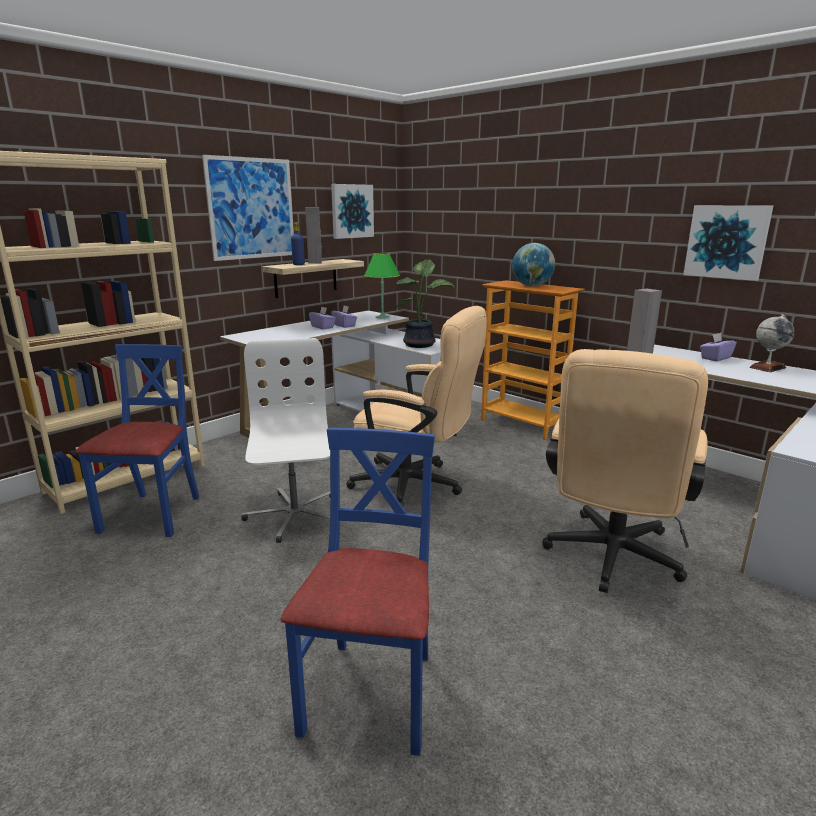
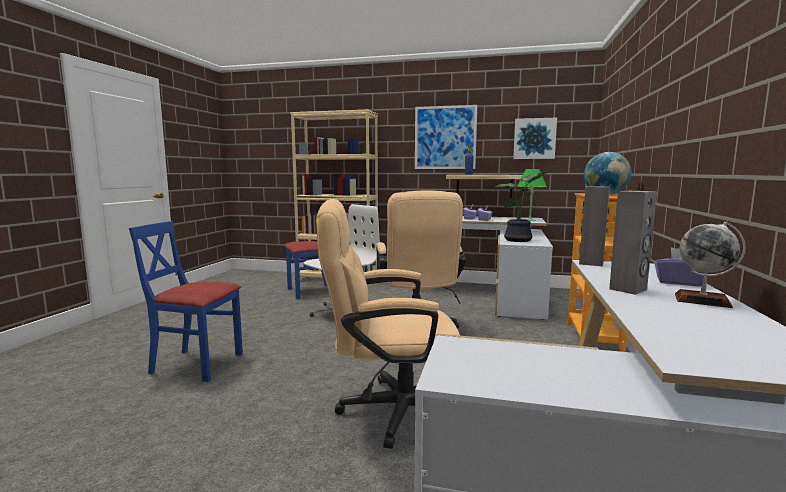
camera: 60 degrees right, 10 degrees down
(315, 262) = (486, 174): grey speaker -> grey speaker (628, 289)
(371, 694) = (197, 364): blue chair -> blue chair turned 150 degrees counterclockwise
(726, 242) = (726, 127): picture -> none

